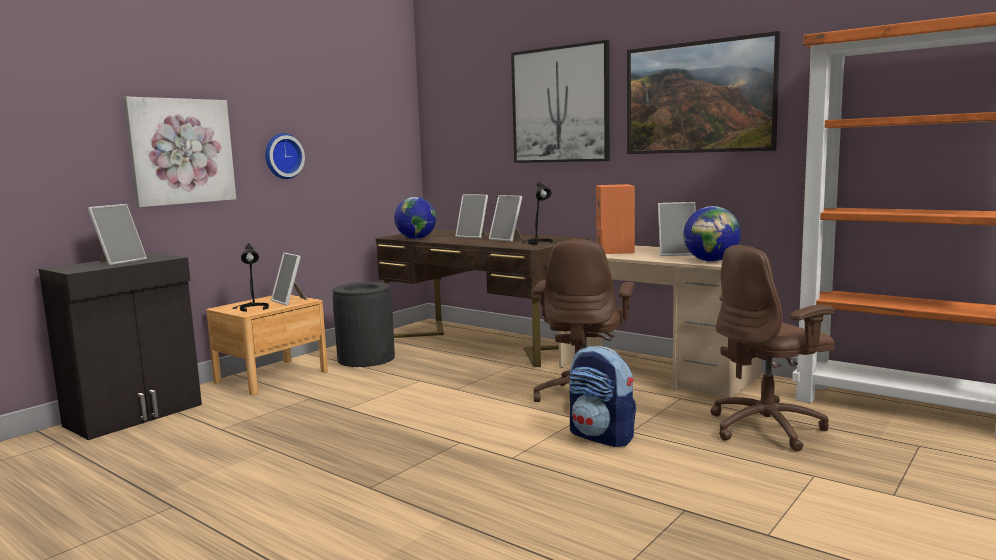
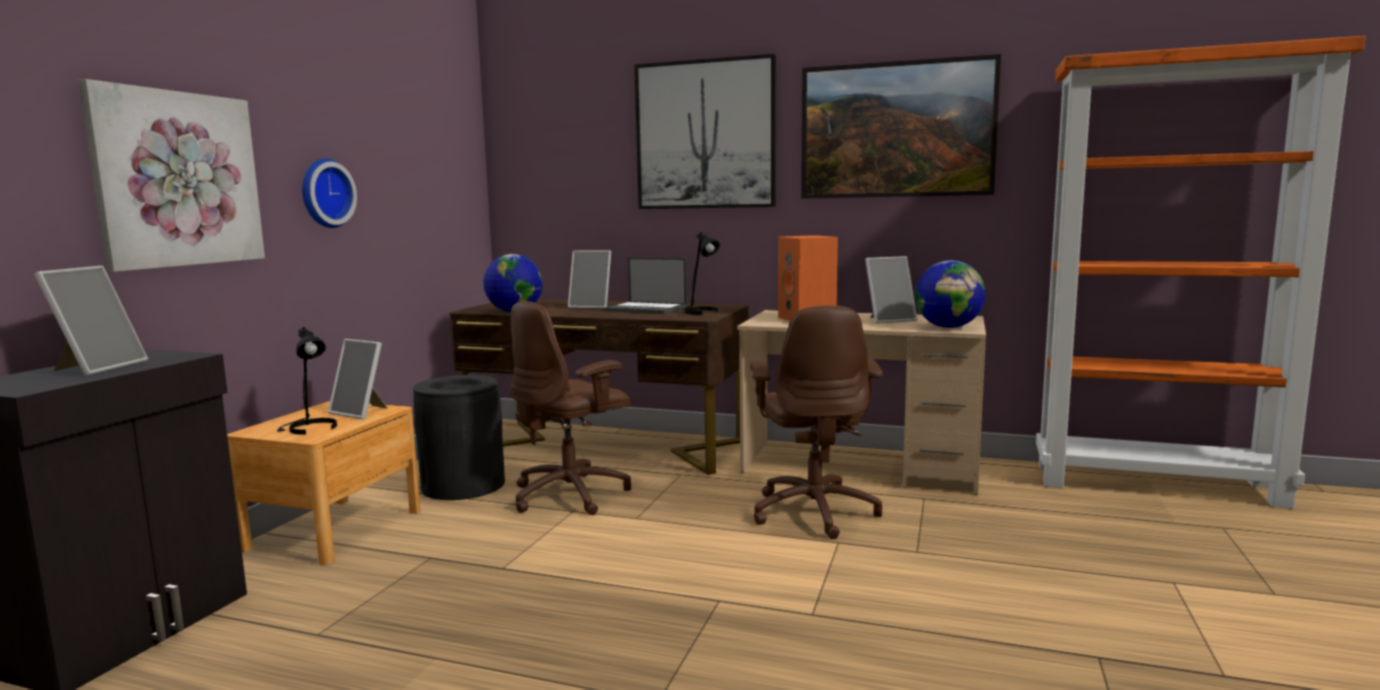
camera: 20 degrees left, 0 degrees up
(507, 239) = (647, 309): picture frame -> laptop
(602, 437) = (891, 564): backpack -> none
(767, 428) = (1057, 526): brown office chair -> brown office chair (572, 494)

